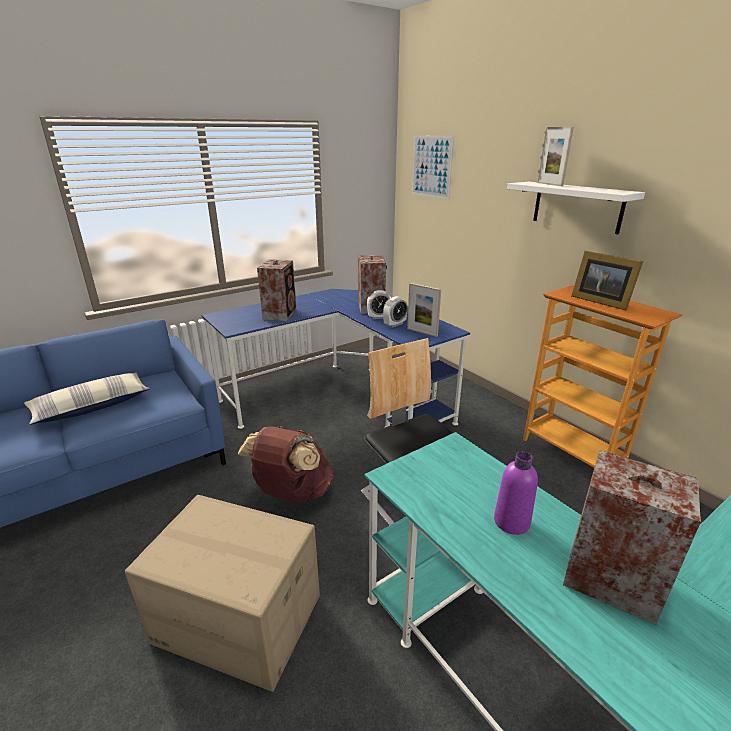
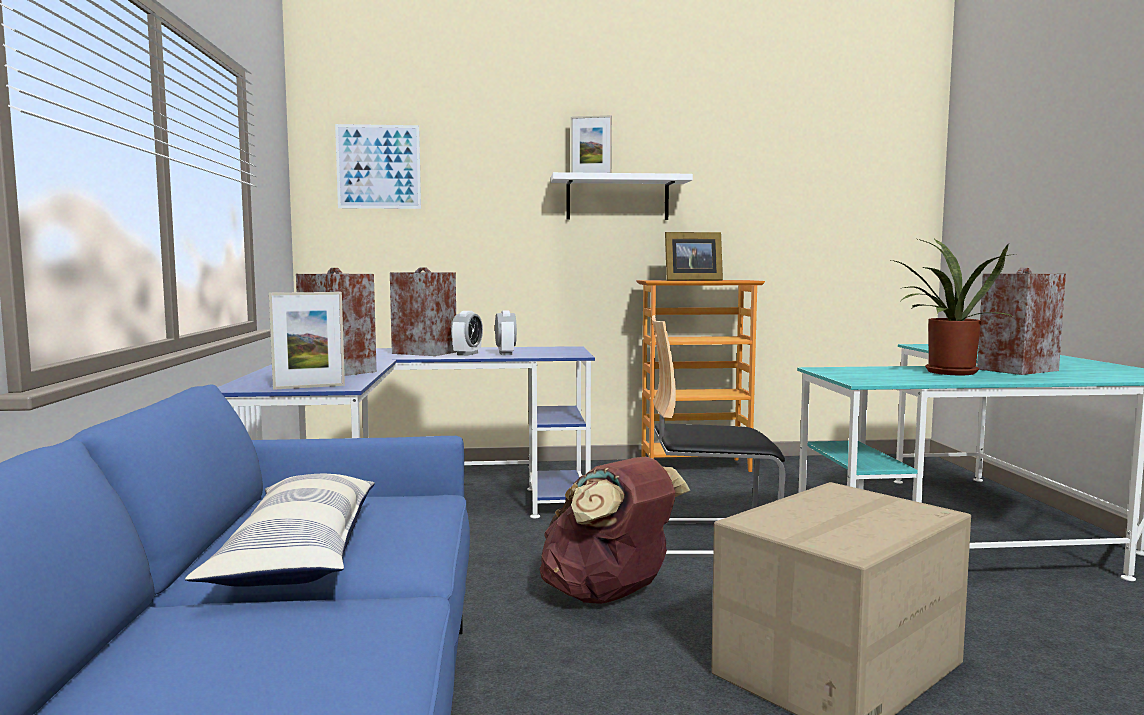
camera: 60 degrees left, 20 degrees down
(422, 332) = (551, 351): picture frame -> picture frame (309, 387)
(511, 522) = (946, 373): purple bottle -> potted plant

